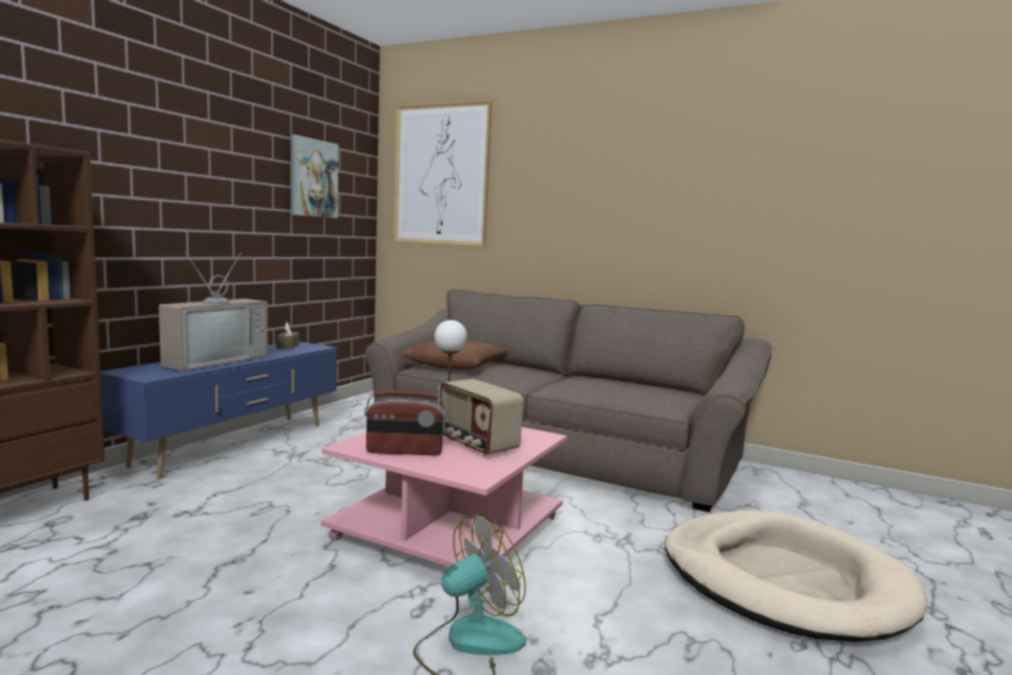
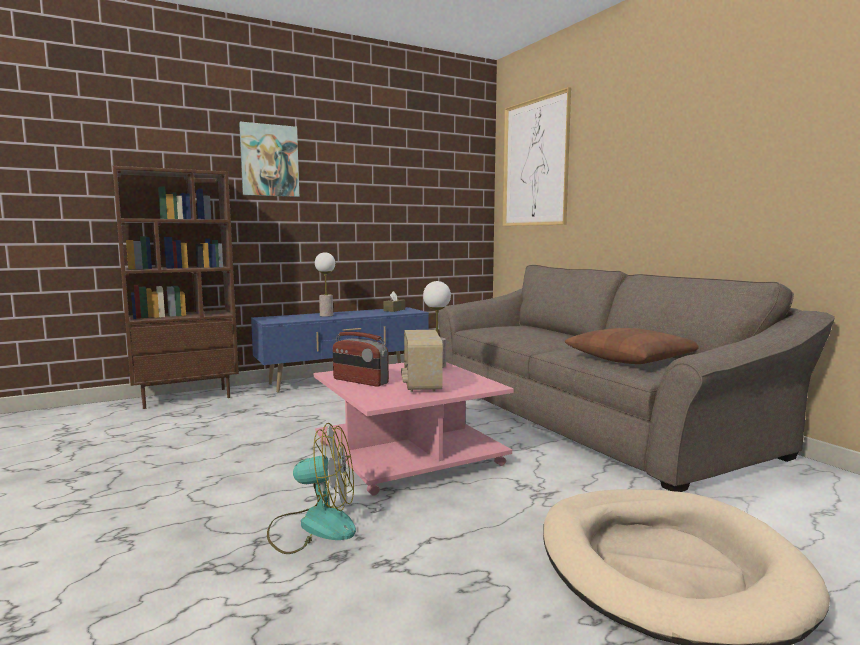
camera: 35 degrees right, 0 degrees up
(213, 360) = (326, 315): television -> table lamp
(313, 178) = (427, 177): picture -> picture (269, 160)
(457, 365) = (506, 330): brown pillow -> brown pillow (633, 358)

